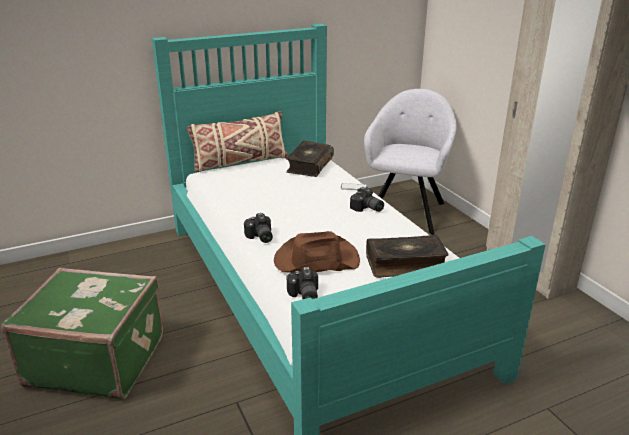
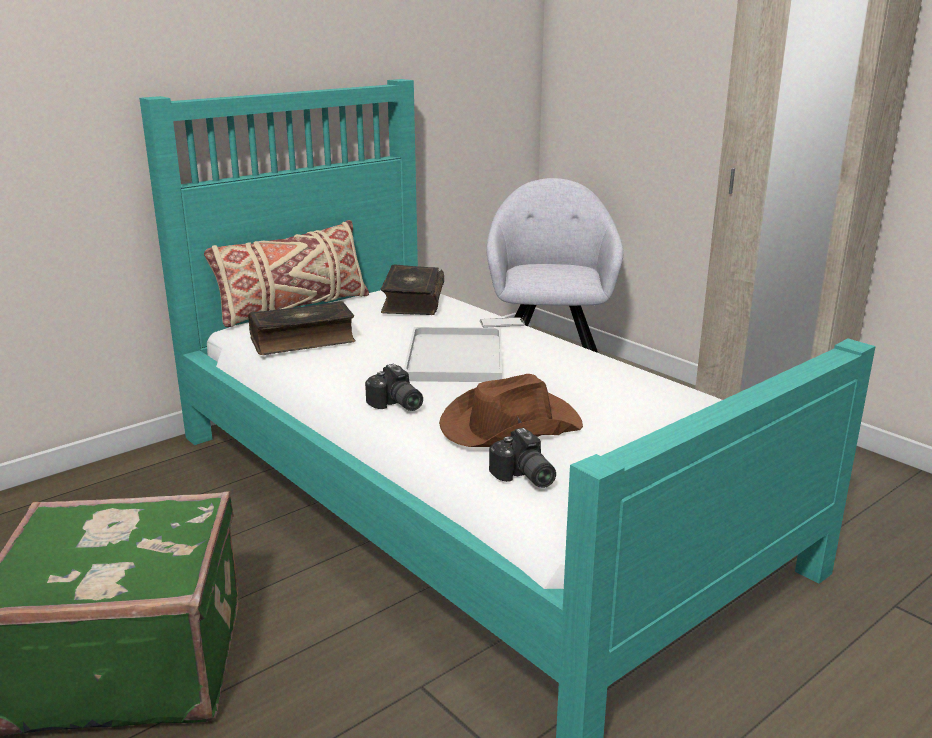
camera: 15 degrees left, 5 degrees down
(312, 209) = (456, 358): none -> white tray
(367, 209) = (541, 349): camera -> none
(405, 264) = (650, 414): book -> book (303, 340)

